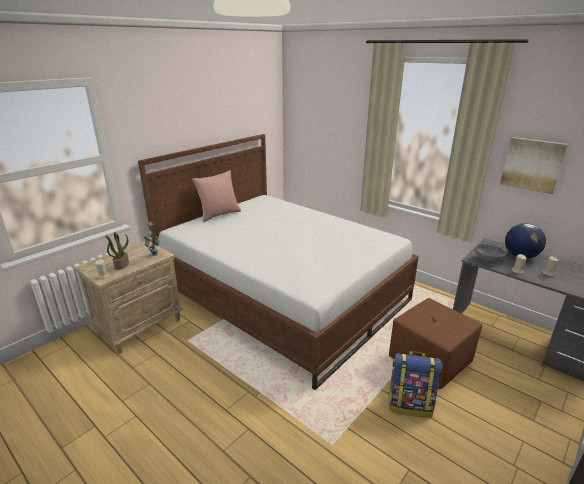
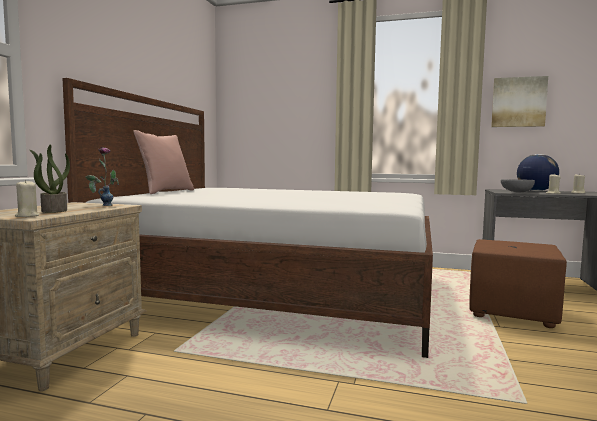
camera: 25 degrees left, 20 degrees down
(410, 404) = (548, 345): backpack -> none

